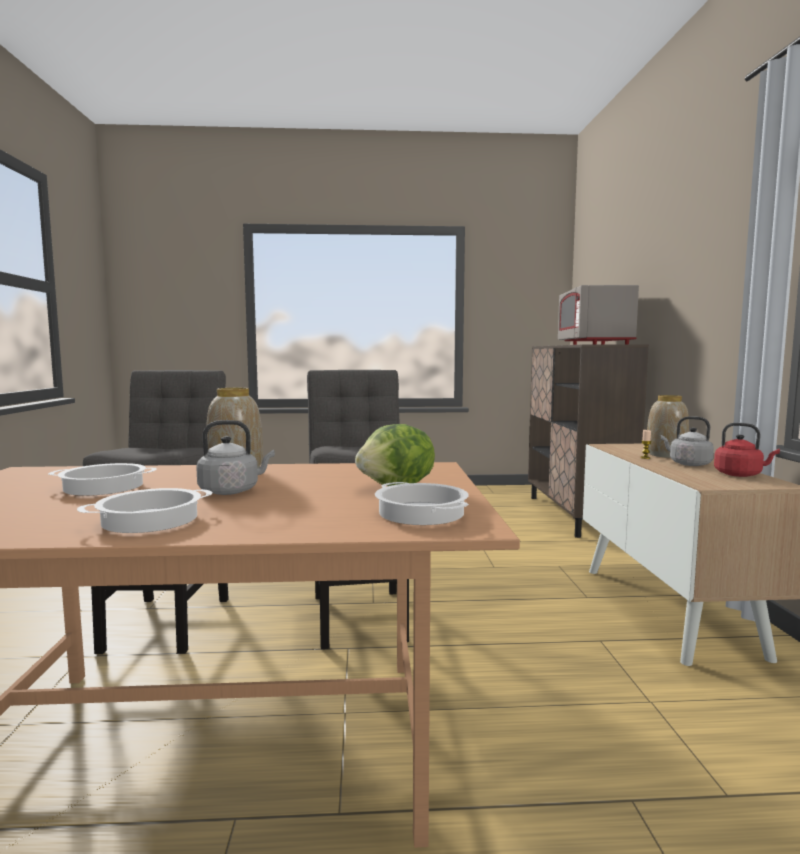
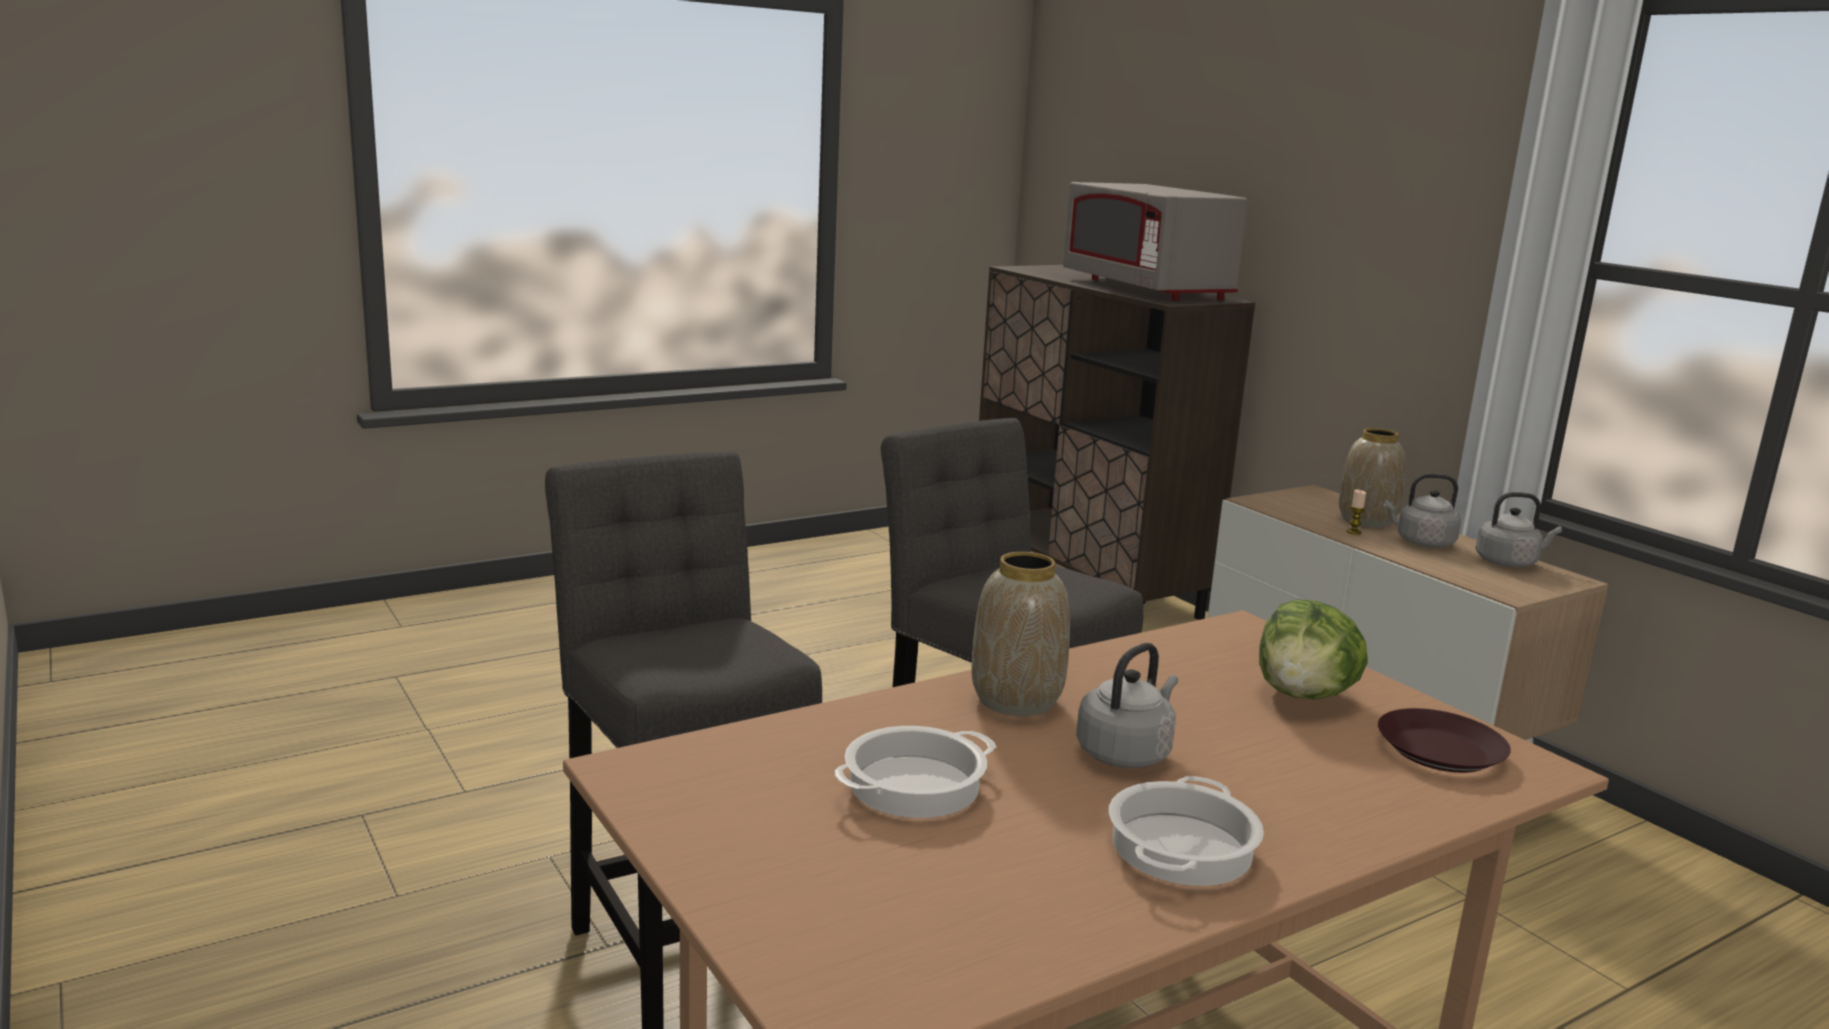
camera: 30 degrees left, 10 degrees up
(420, 513) = (1439, 751): cooking pot -> brown plate
(740, 475) = (1509, 562): red kettle -> grey kettle

